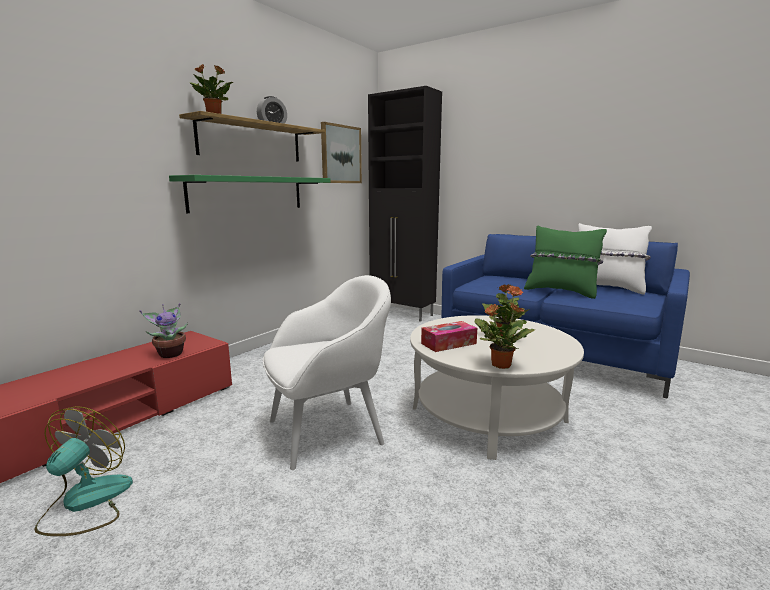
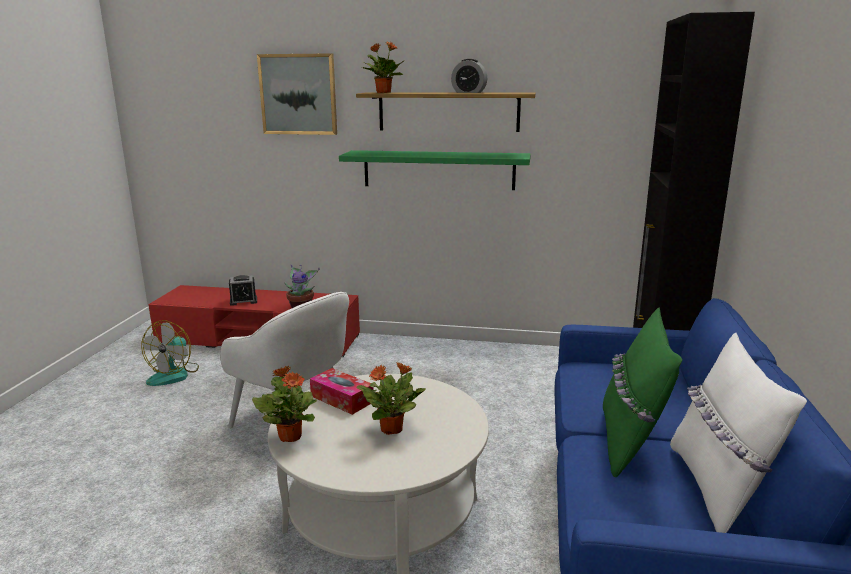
camera: 65 degrees right, 5 degrees up
(81, 378) = (243, 301): none -> alarm clock
(85, 503) = (174, 374): fan -> fan turned 120 degrees clockwise
(340, 154) = (608, 118): picture -> picture (298, 94)

